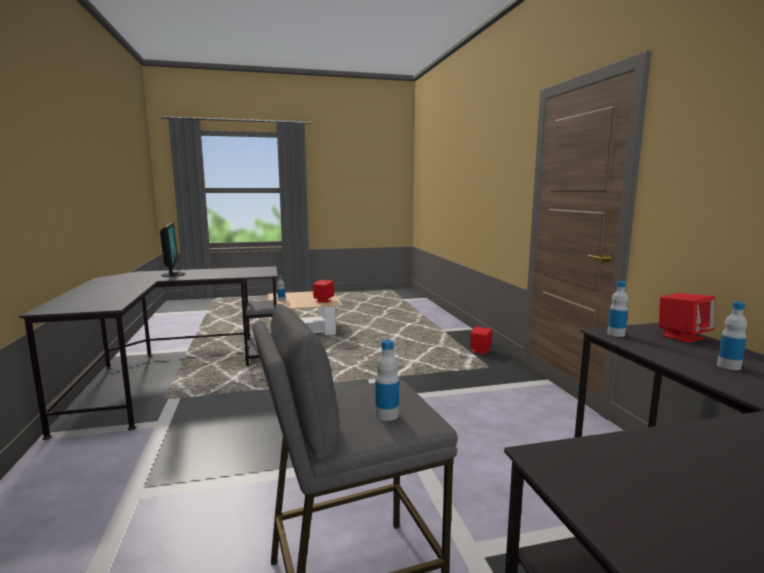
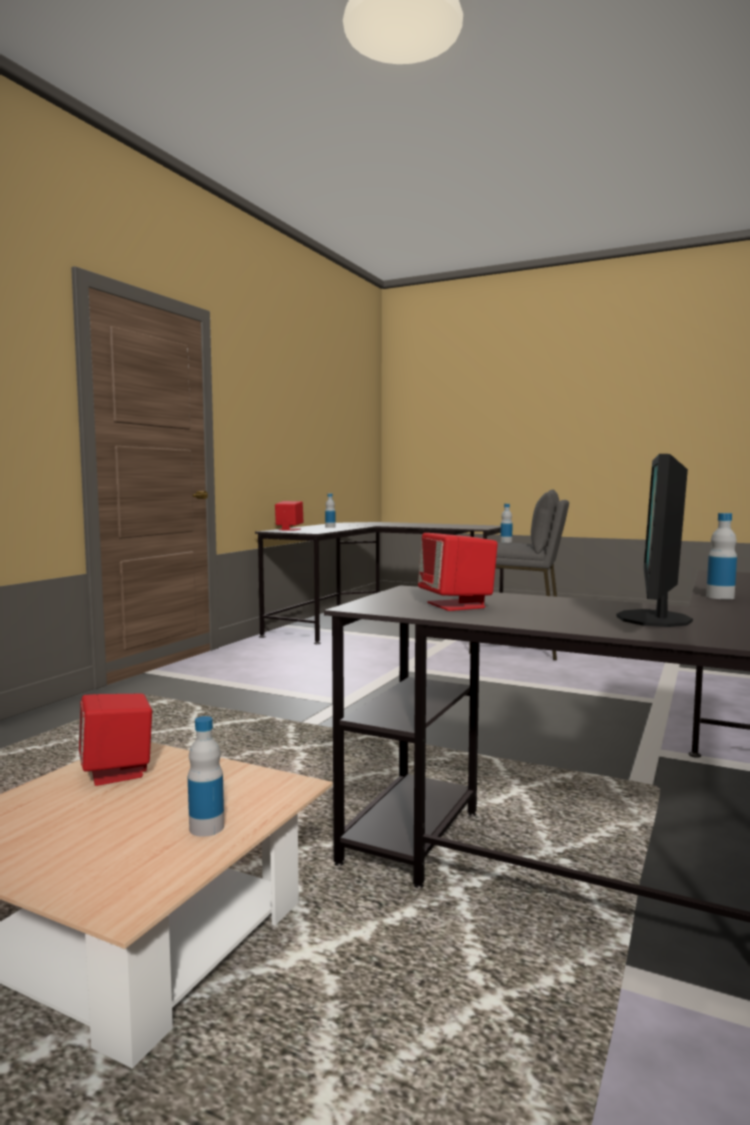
camera: 140 degrees left, 5 degrees down
(480, 351) = (68, 715): red speaker -> red speaker (457, 605)
(616, 334) = (313, 532): bottle -> bottle (720, 597)

